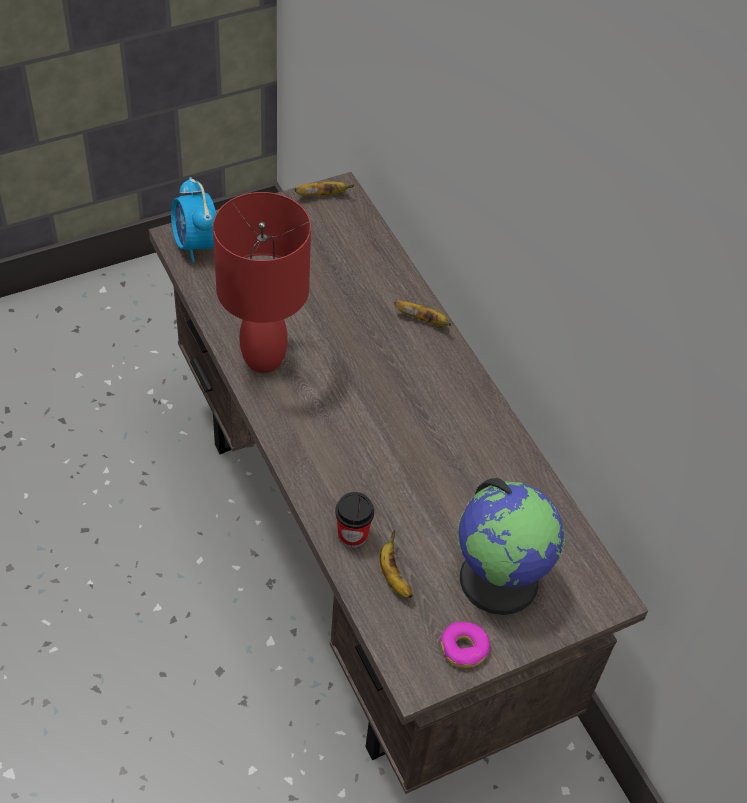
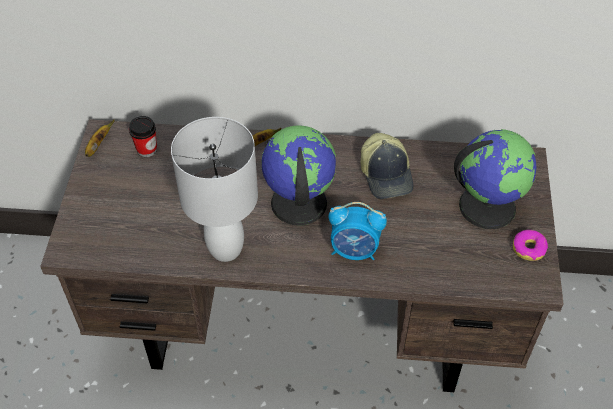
camera: 55 degrees left, 0 degrees up
(195, 244) = (82, 243): alarm clock -> alarm clock (354, 250)
(264, 357) = (224, 248): red table lamp -> white table lamp
(352, 535) = (411, 267): cup -> cup (147, 149)
(368, 392) = (297, 203): none -> globe
(393, 575) = (455, 259): banana -> none
(471, 458) = (387, 174): none -> cap

